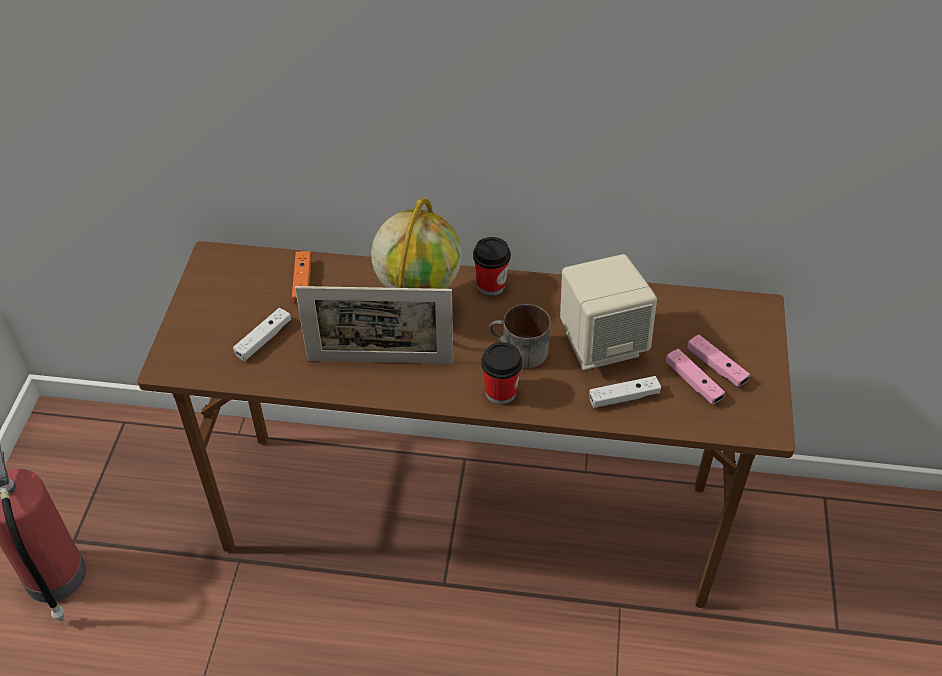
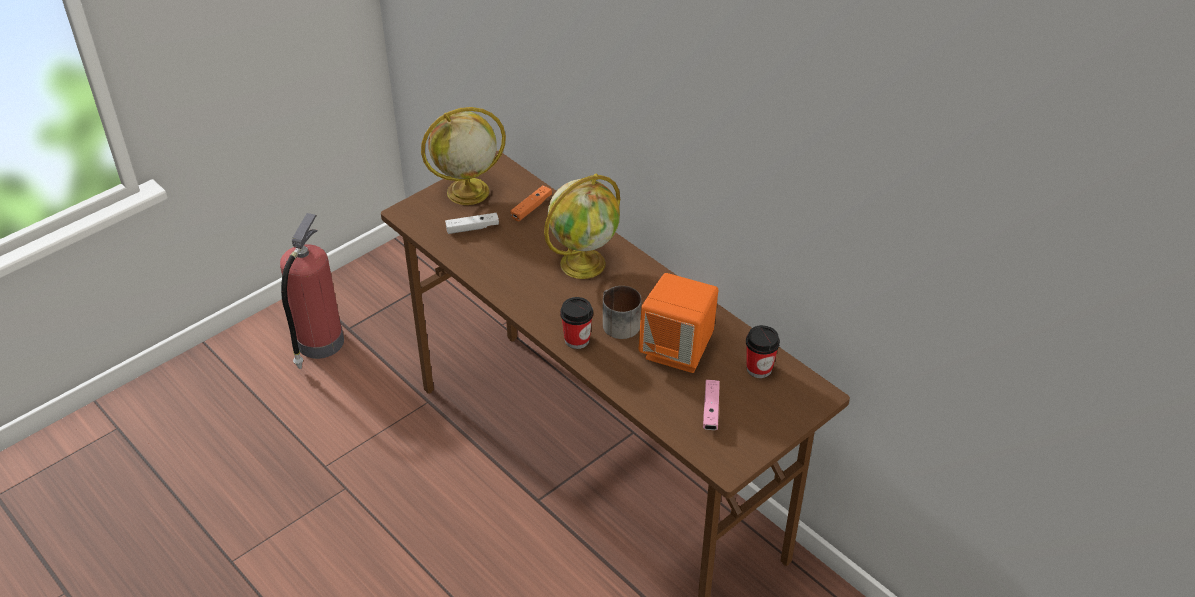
camera: 40 degrees right, 5 degrees down
(214, 304) = (466, 192): none -> globe
(380, 361) = (525, 279): picture frame -> none
(491, 285) = (647, 274): cup -> cup (759, 368)
(601, 343) = (677, 350): beige speaker -> orange speaker
(624, 397) = (652, 390): white game controller -> none
(716, 366) = (739, 411): pink game controller -> none

